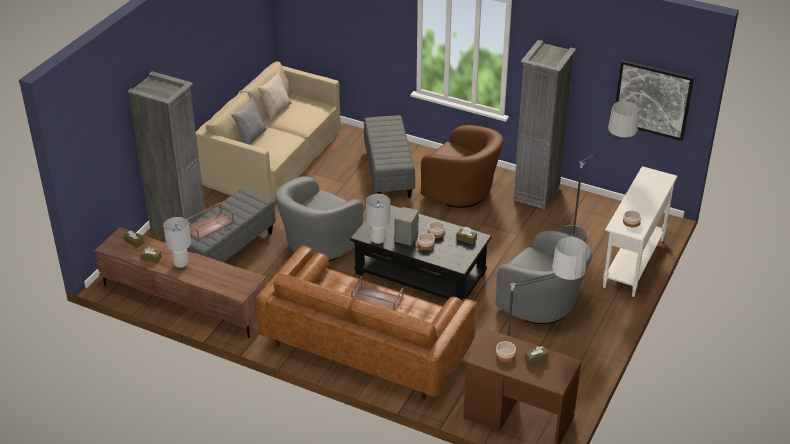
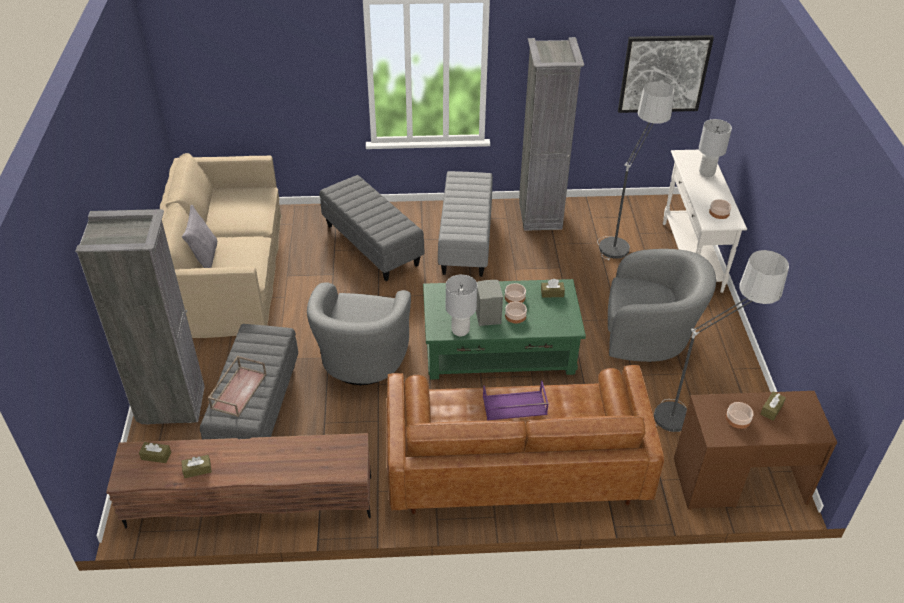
camera: 30 degrees left, 5 degrees up
(181, 264) = (245, 461): grey table lamp -> grey table lamp (706, 173)
(276, 110) = (210, 214): beige pillow -> none
(376, 299) = (514, 406): brown tray -> purple tray
(420, 273) = (498, 350): black coffee table -> green coffee table
(461, 193) = (466, 241): brown armchair -> grey ottoman

